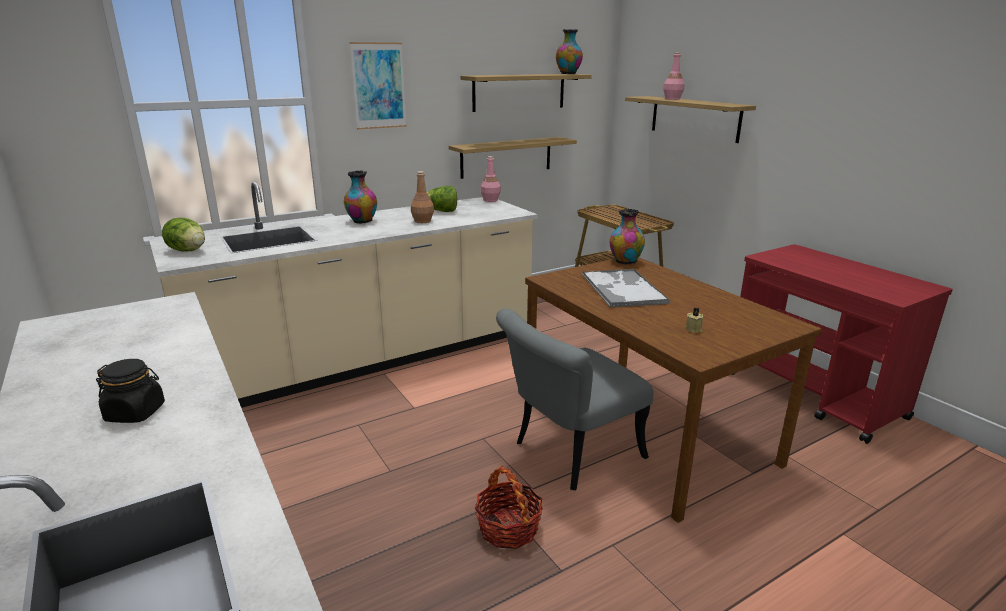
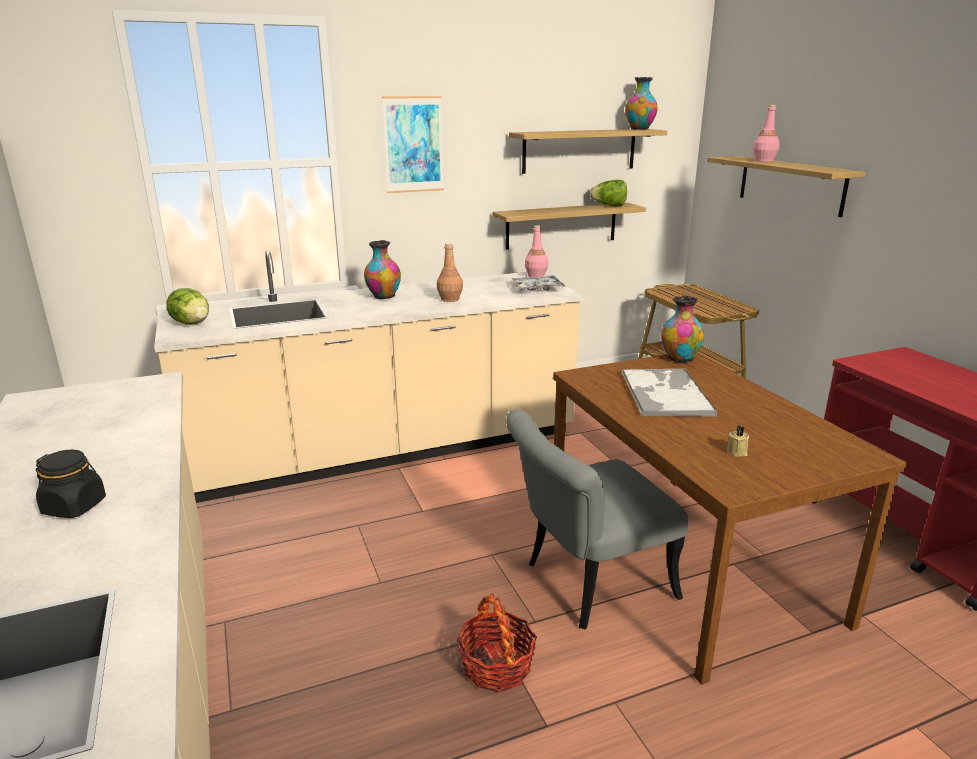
camera: 10 degrees right, 0 degrees up
(441, 211) = (475, 288): lettuce -> lettuce (609, 206)
(495, 210) = (537, 288): none -> tray

